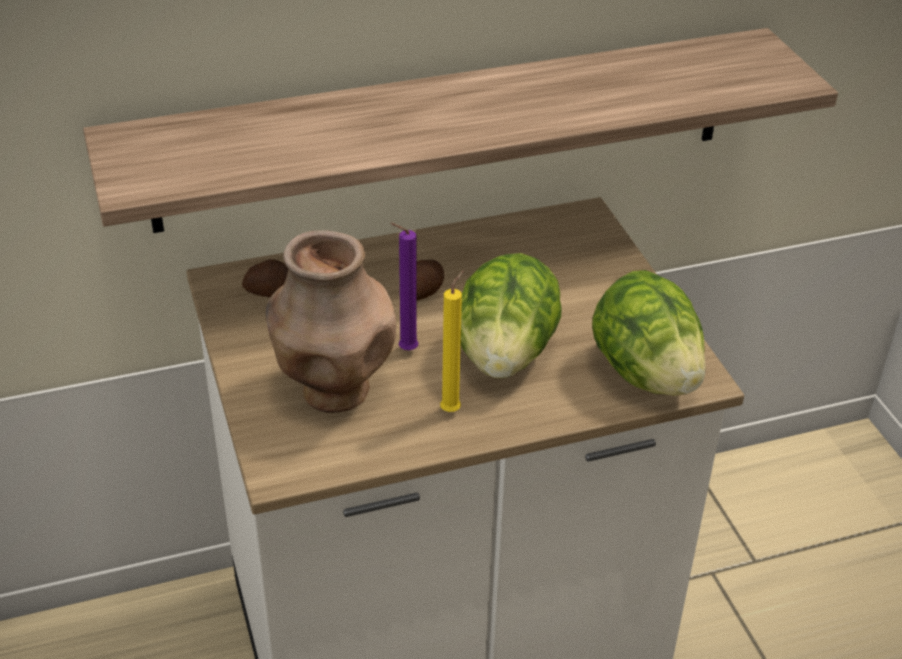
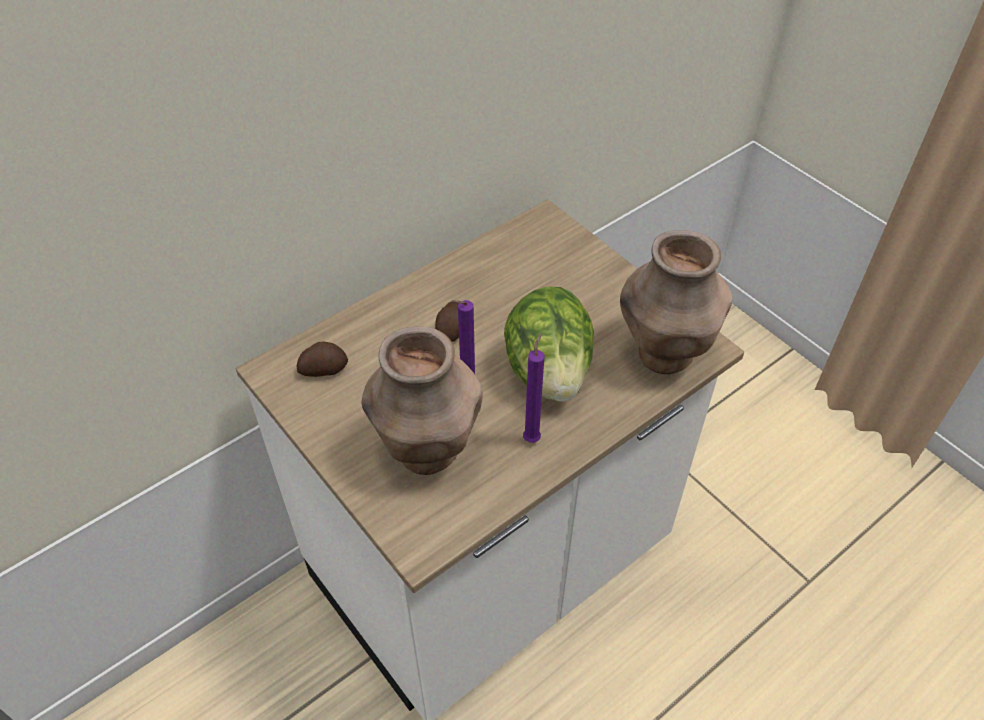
camera: 20 degrees left, 10 degrees up
(447, 129) = (428, 181): shelf -> none
(452, 409) = (532, 437): yellow candle -> purple candle
(645, 373) = (664, 355): lettuce -> brown vase

